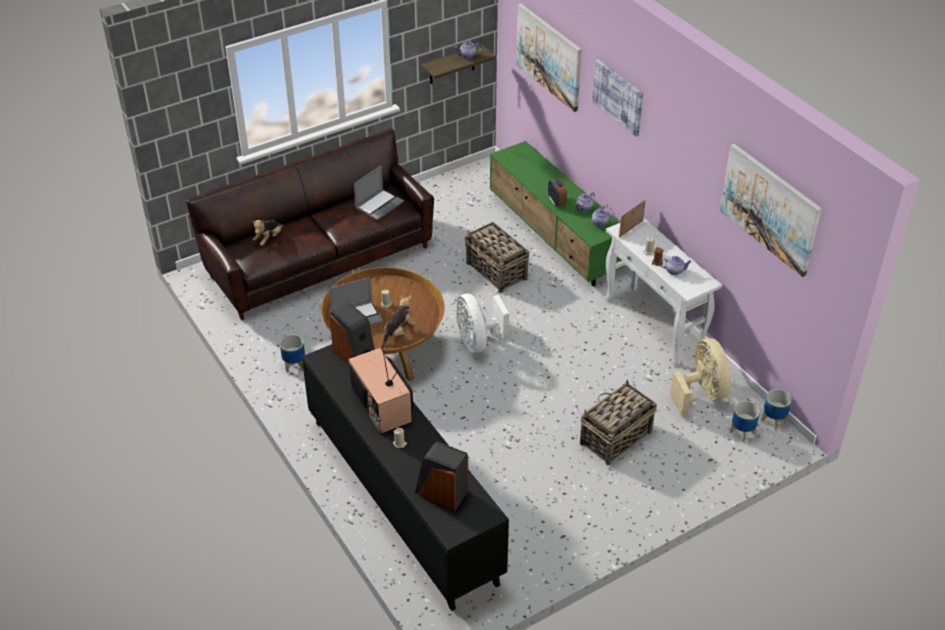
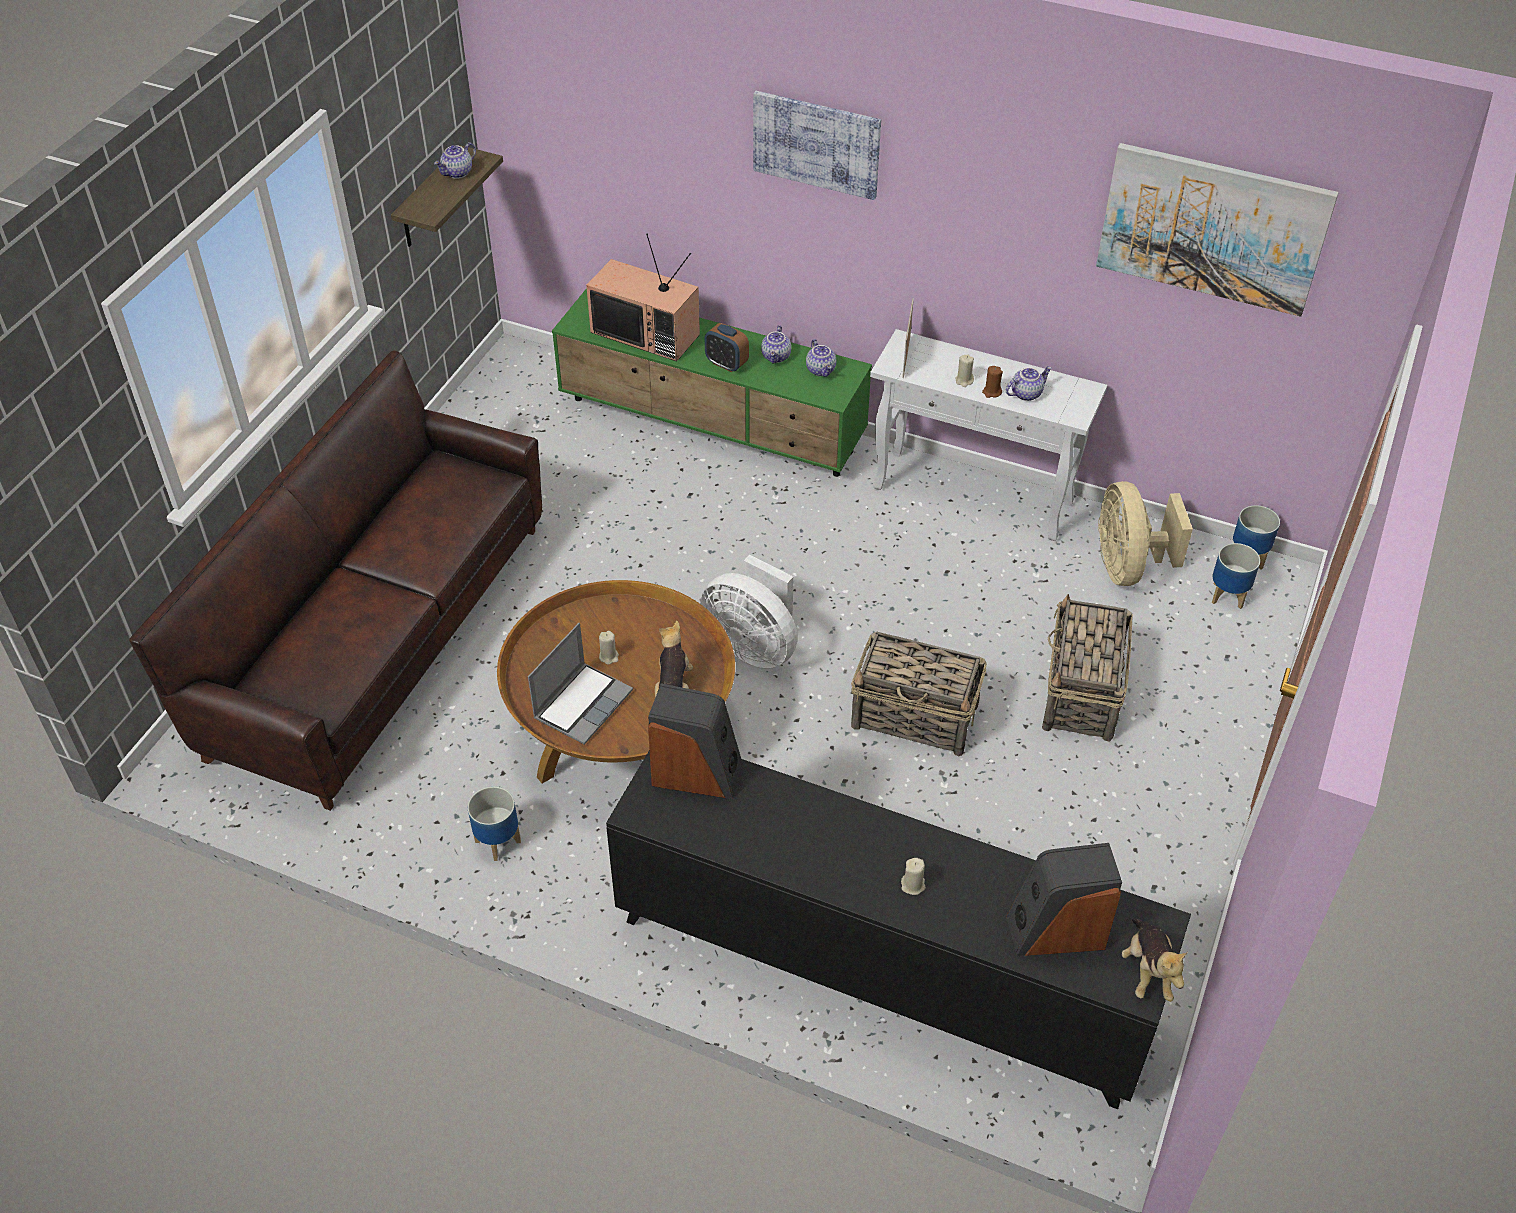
camera: 35 degrees left, 5 degrees up
(269, 239) = (310, 640): plush toy -> plush toy (1148, 971)
(379, 205) = (450, 493): laptop -> none
(383, 405) = (822, 834): television -> television (647, 333)
(497, 271) = (678, 520): basket -> basket (916, 717)
(549, 56) = (624, 121): picture -> none
(701, 394) = (1127, 566): beige fan -> beige fan turned 135 degrees counterclockwise

